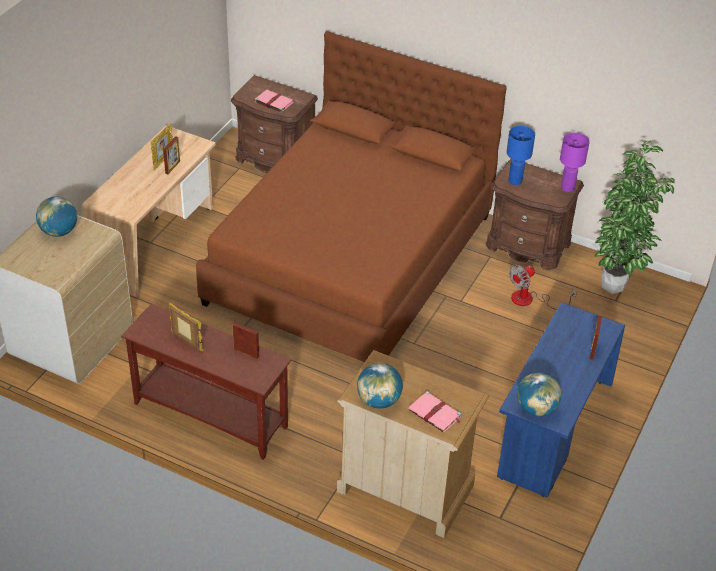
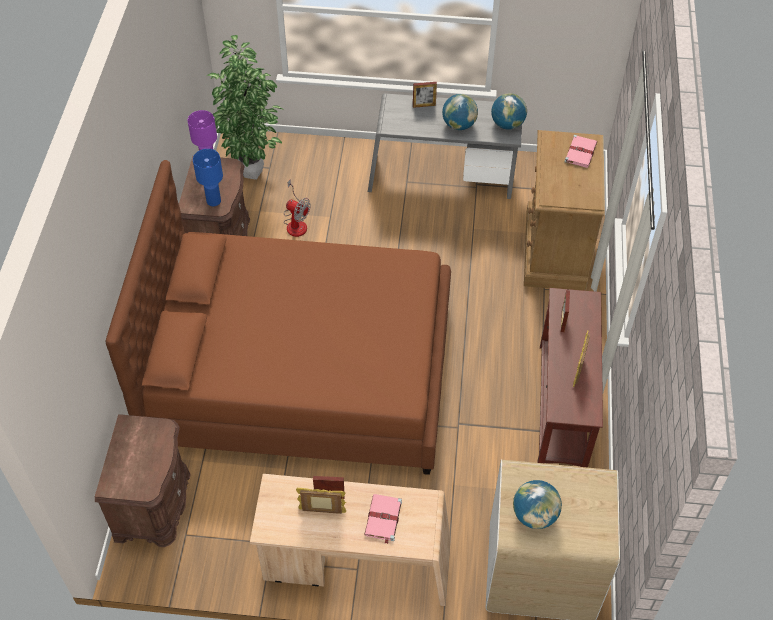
camera: 110 degrees left, 10 degrees up
(273, 102) = (149, 452): pink book -> pink book (383, 519)
(378, 400) = (590, 187): globe -> globe (459, 125)
(552, 429) = (441, 178): blue desk -> grey desk

